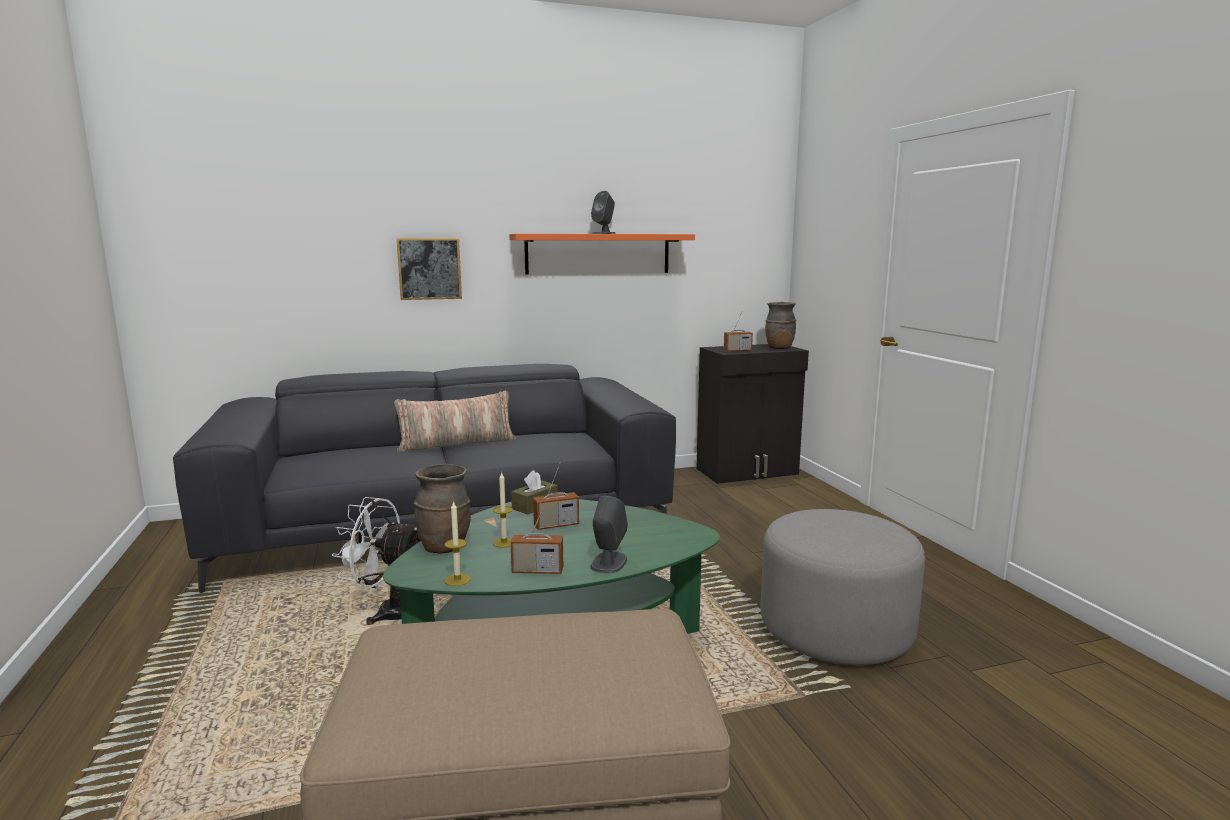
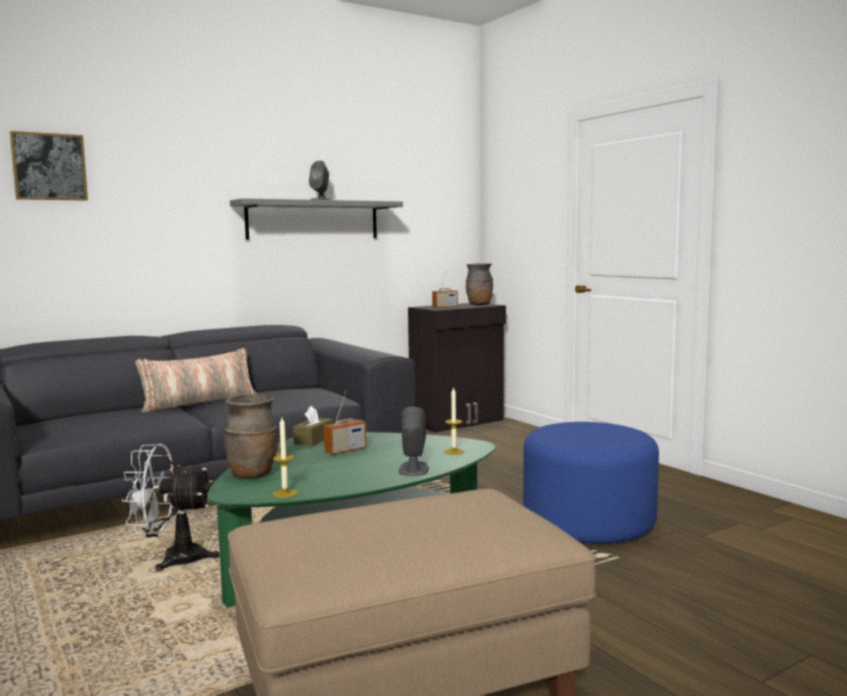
camera: 15 degrees left, 5 degrees down
(429, 268) = (151, 233): picture -> picture (49, 167)
(504, 543) = (306, 466): candle -> candle (454, 452)
(537, 571) = (354, 480): radio -> none
(598, 254) = (313, 220): orange shelf -> grey shelf
(836, 629) = (588, 522): grey ottoman -> blue ottoman

